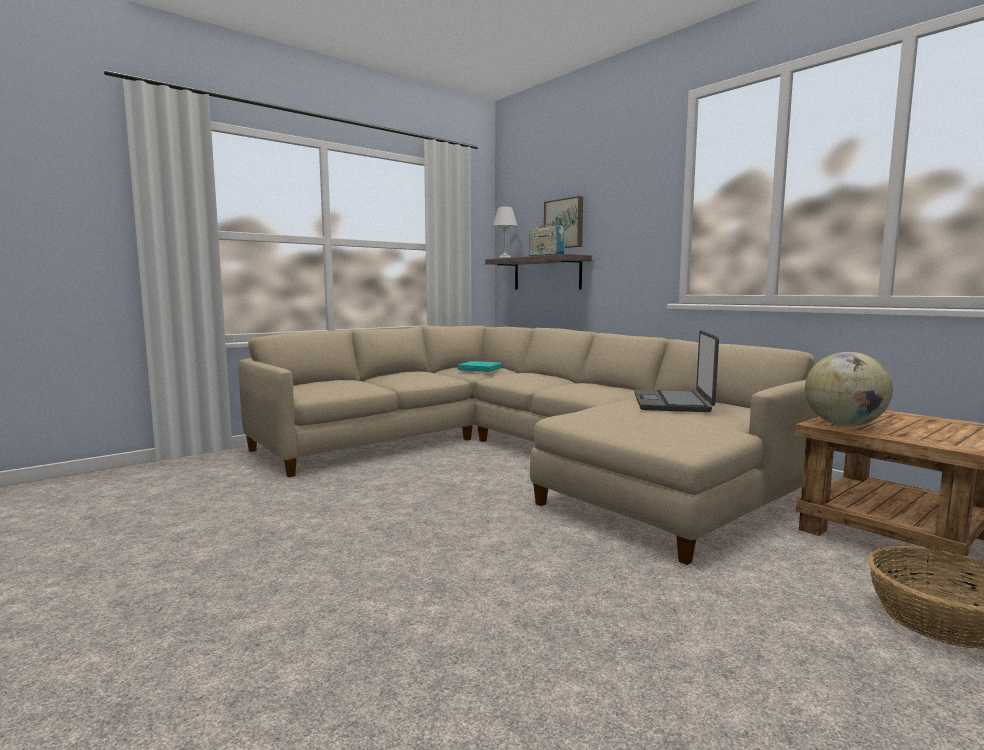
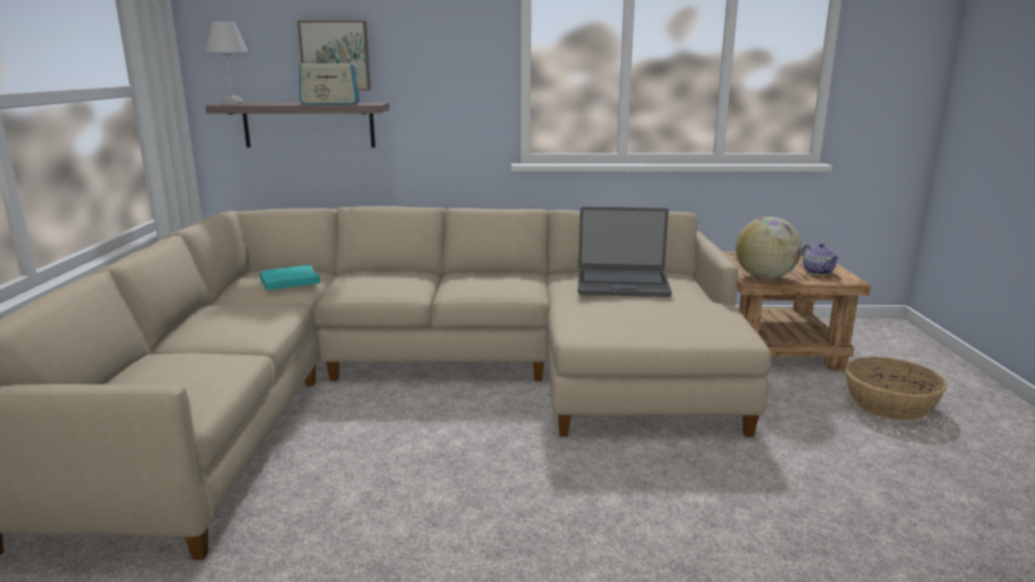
camera: 50 degrees left, 10 degrees up
(672, 403) = (622, 285): laptop -> laptop turned 45 degrees counterclockwise
(941, 435) = (818, 272): none -> teapot

